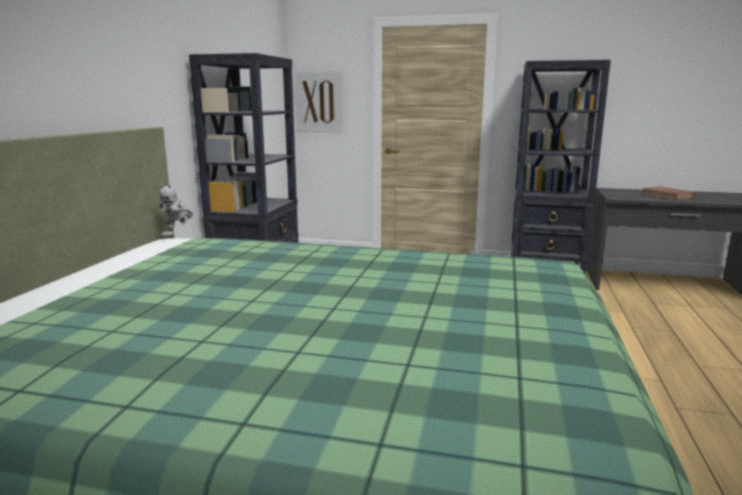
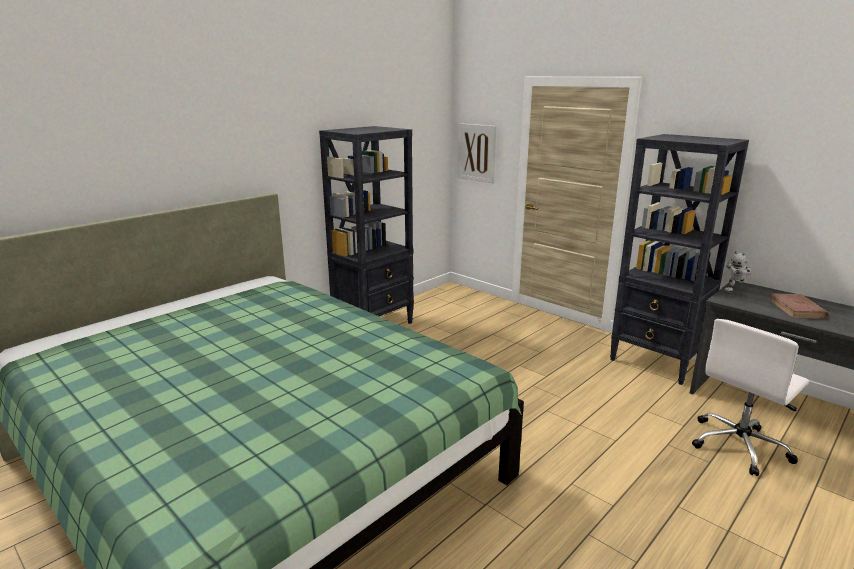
camera: 30 degrees right, 5 degrees up
(178, 236) = (276, 276): toy robot -> toy robot (734, 291)
(673, 314) = (740, 445): none -> white office chair

